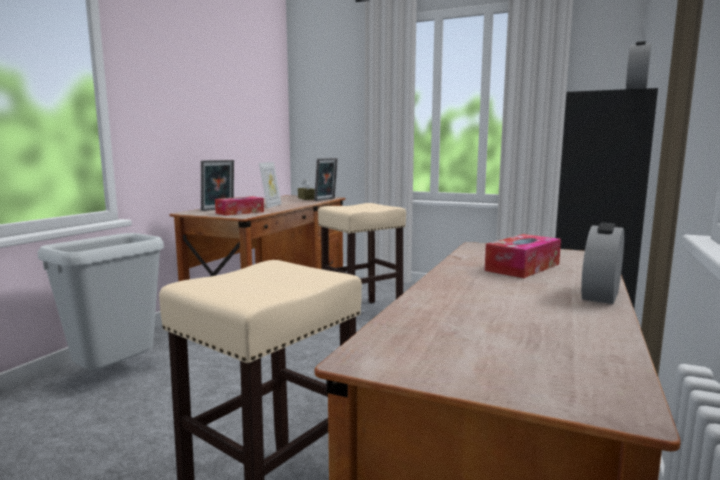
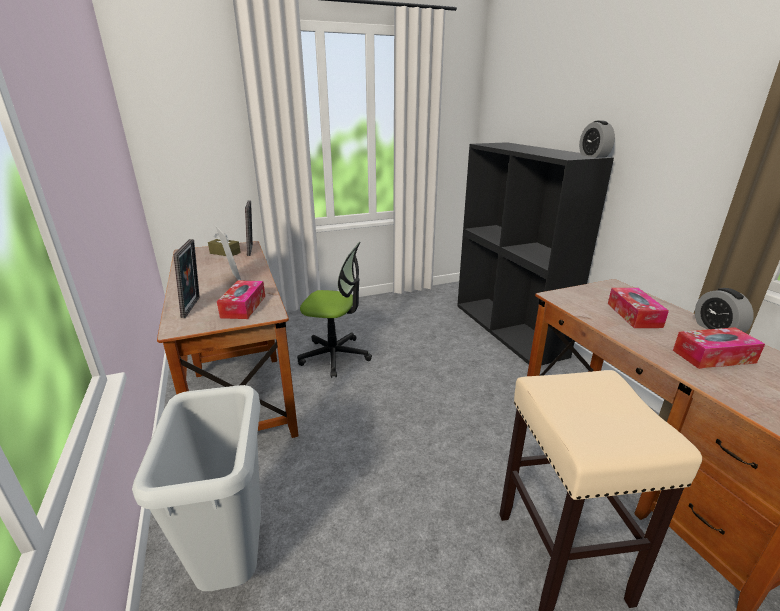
camera: 45 degrees left, 15 degrees up
(361, 313) = (335, 356): beige stool -> office chair
(503, 300) = (713, 356): none -> tissue box

